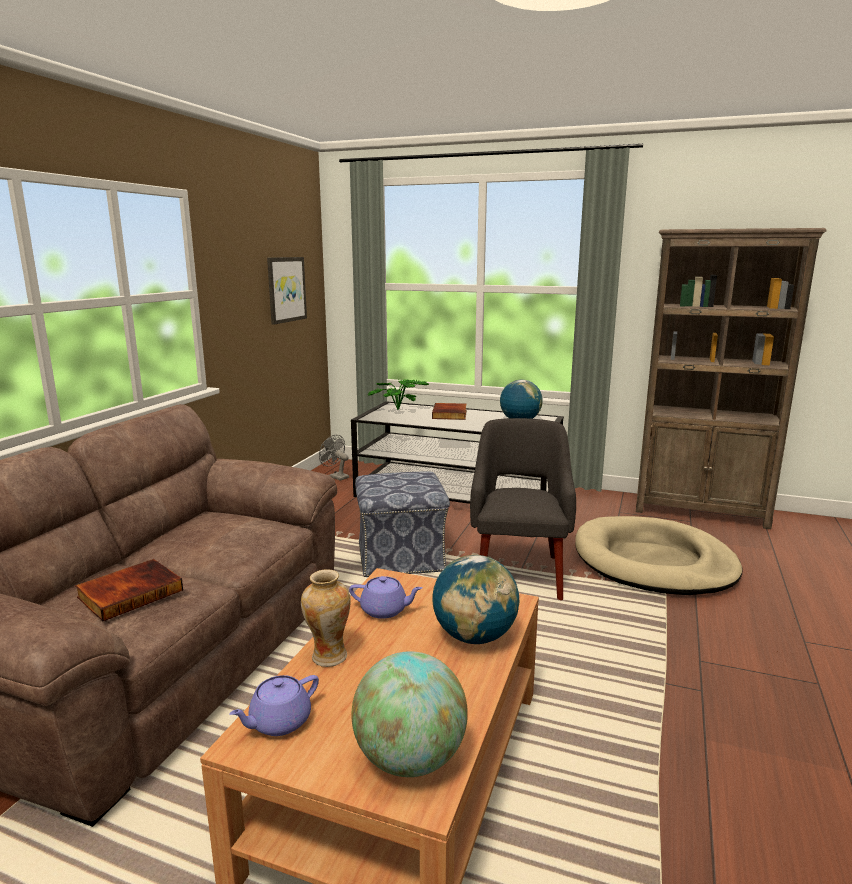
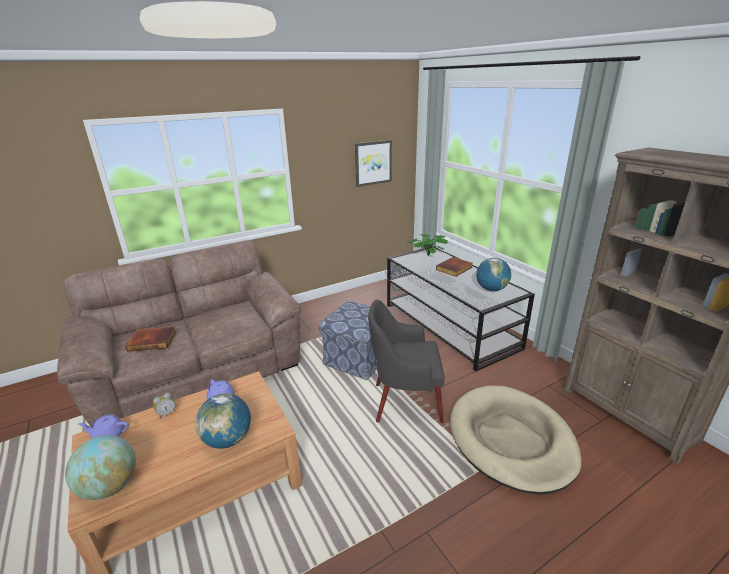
camera: 40 degrees right, 10 degrees up
(328, 656) = (166, 413): vase -> alarm clock
(518, 573) = (405, 402): grey armchair -> grey armchair turned 135 degrees counterclockwise

